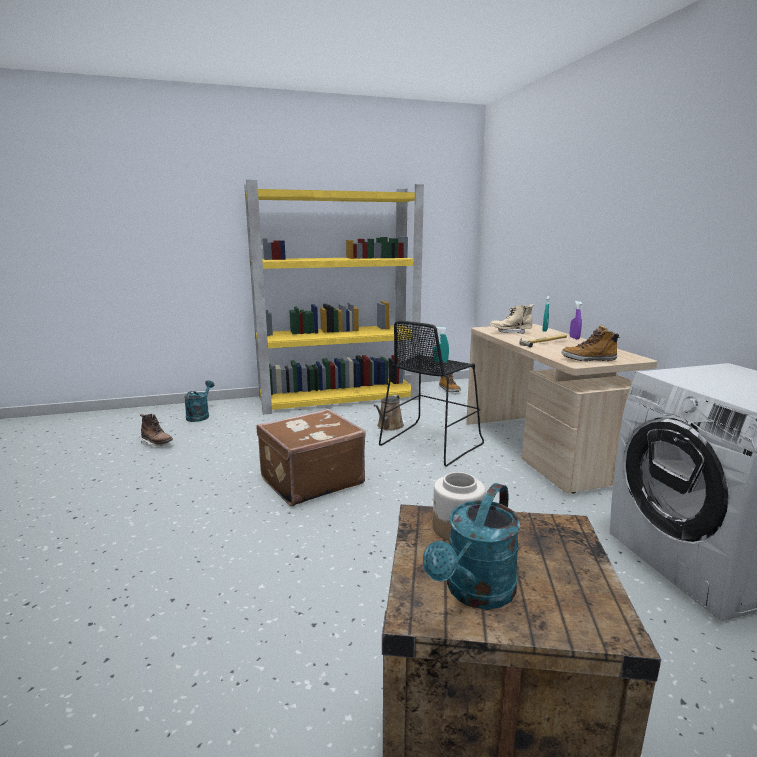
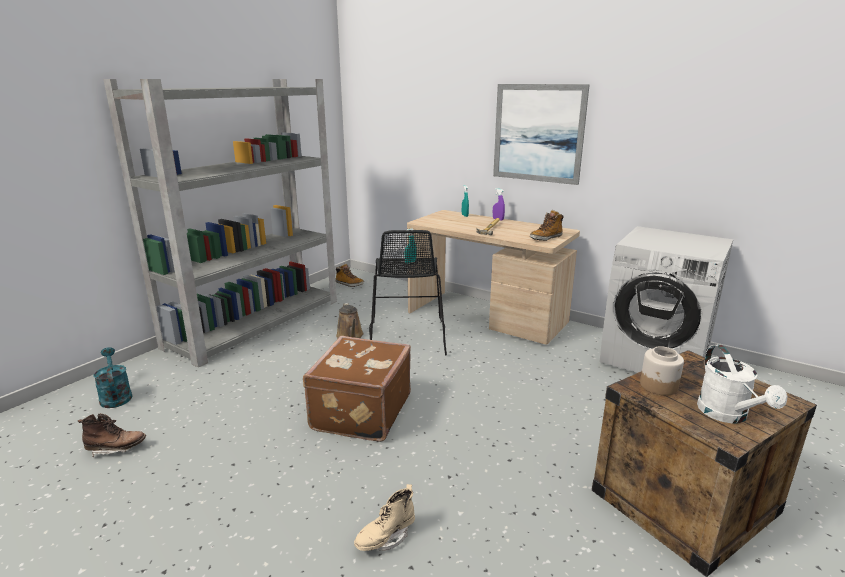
camera: 40 degrees left, 5 degrees up
(338, 398) = (256, 323): yellow bookcase -> grey bookcase
(475, 593) = (728, 415): turquoise watering can -> white watering can
(510, 332) = (447, 222): beige boot -> beige boot (386, 537)
(628, 234) = (538, 133): none -> picture

